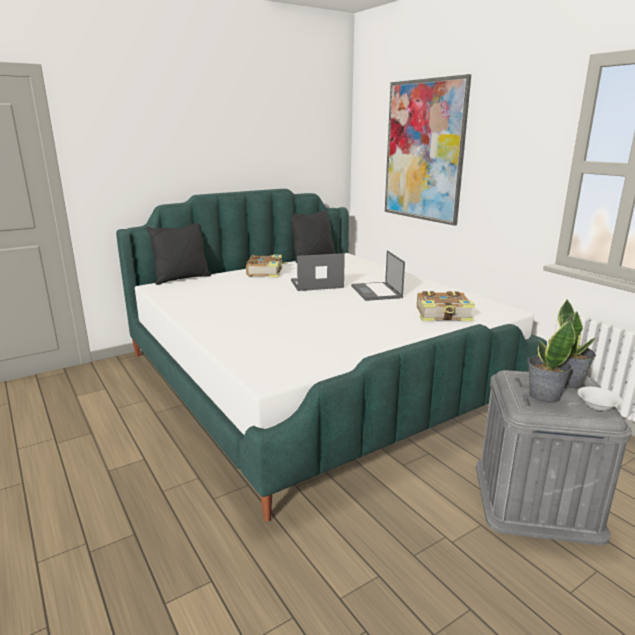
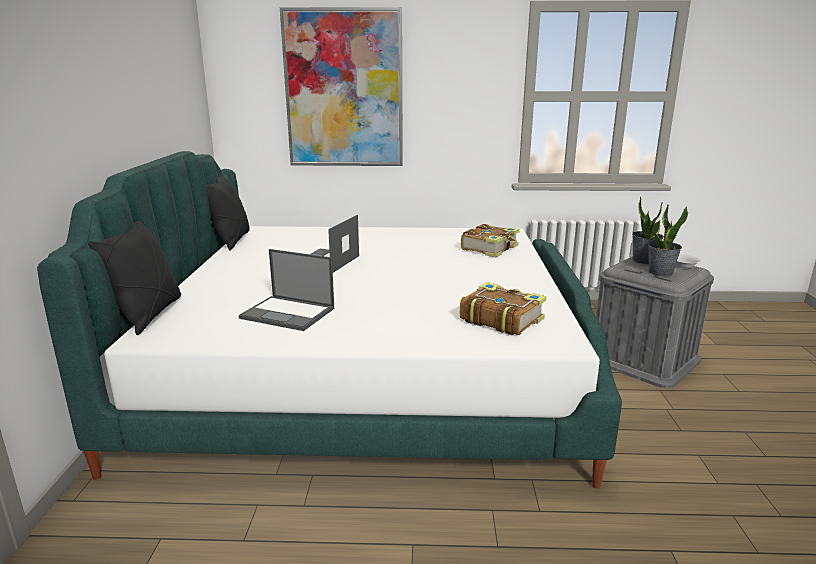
camera: 55 degrees left, 0 degrees up
(266, 272) = (232, 270): book -> book (501, 319)
(376, 292) = (395, 250): laptop -> laptop (289, 313)

